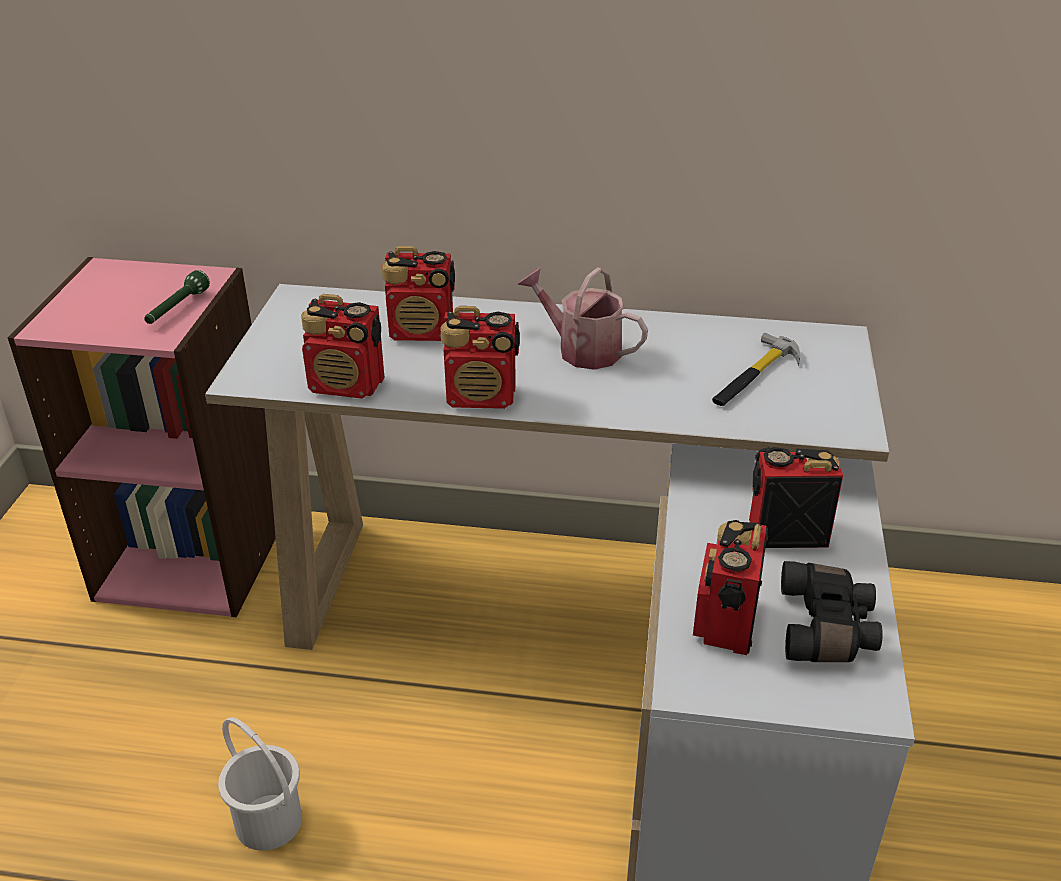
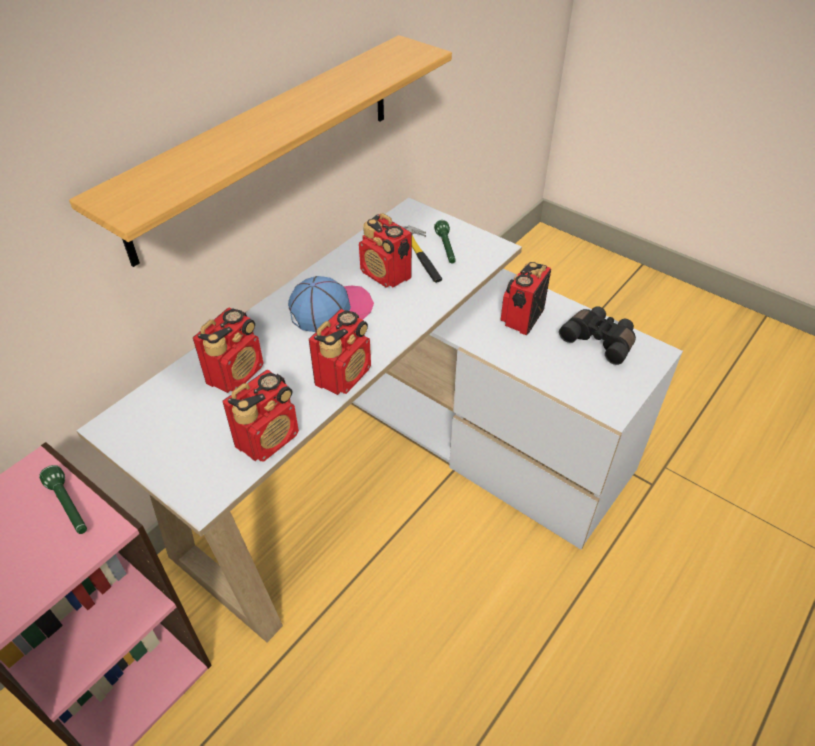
camera: 60 degrees left, 10 degrees up
(268, 822) = (415, 712): white bucket -> none
(581, 349) = (331, 309): watering can -> cap
(617, 115) = (267, 144): none -> shelf
(725, 623) = (576, 374): radio -> radio (386, 275)
(795, 390) = (446, 249): none -> green flashlight

